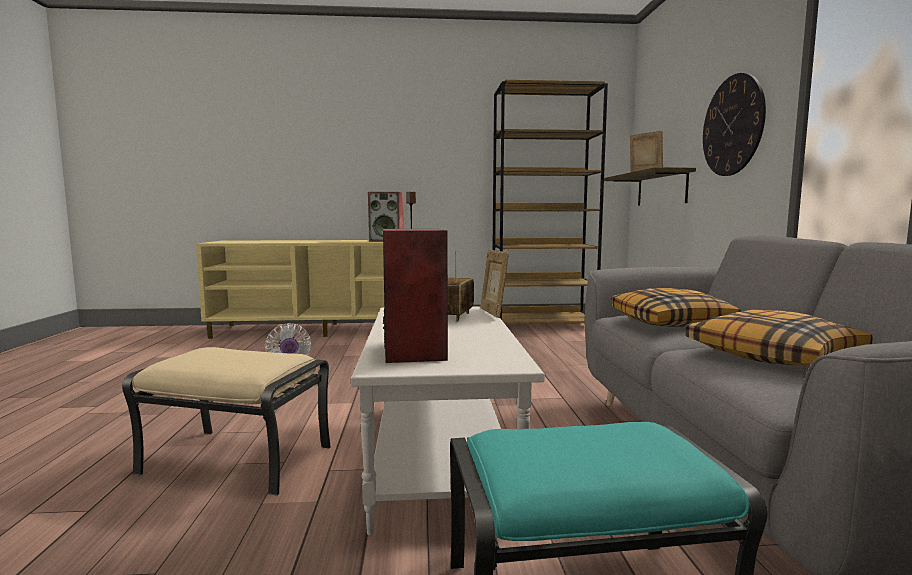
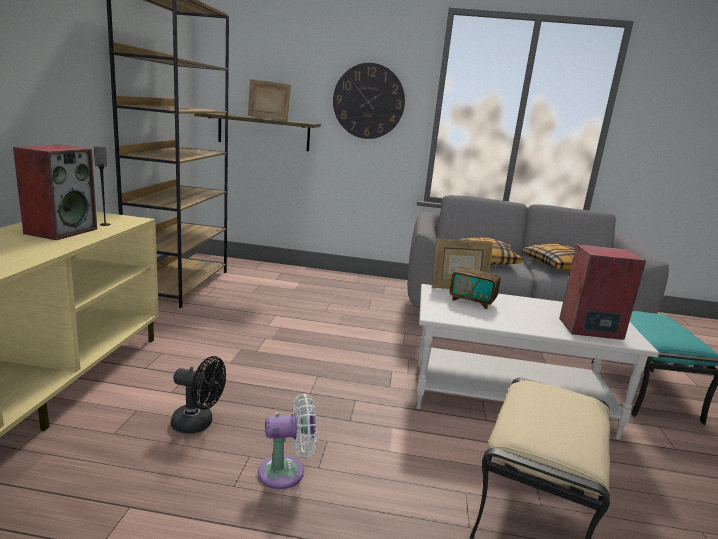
camera: 80 degrees left, 10 degrees up
(338, 356) = (198, 424): none -> black fan

